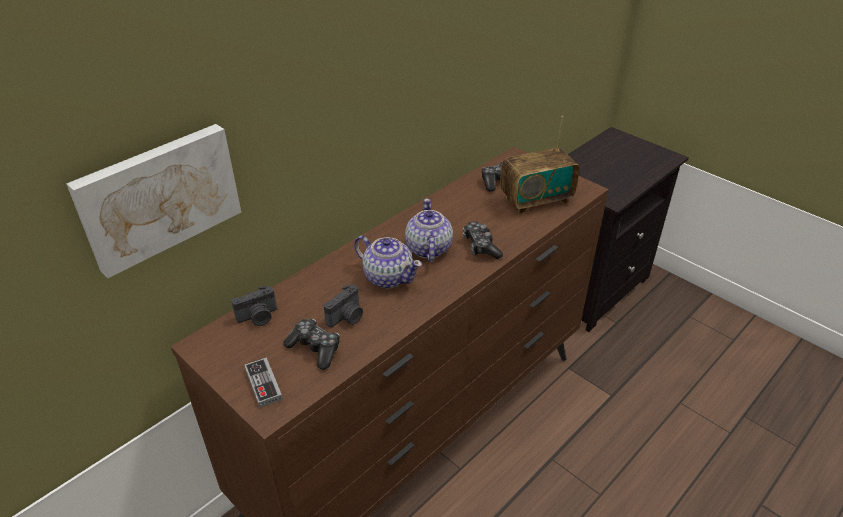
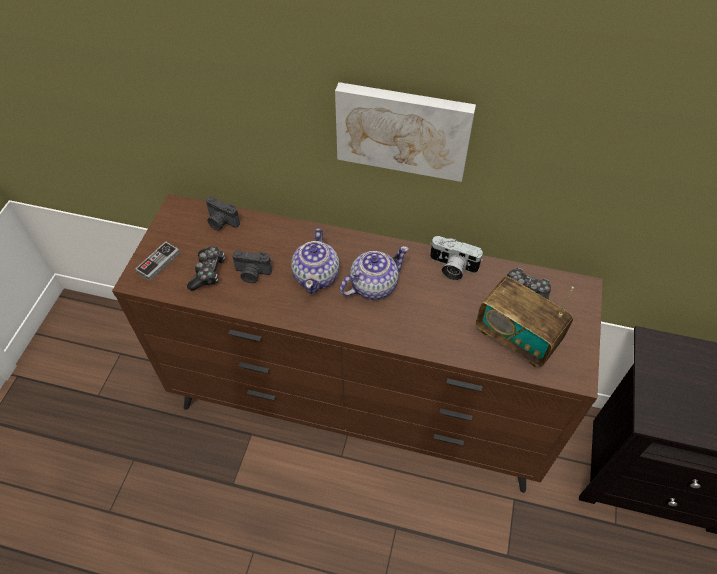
camera: 60 degrees right, 15 degrees up
(159, 196) = (169, 92): picture -> picture (403, 129)
(446, 203) = (452, 267): none -> camera
(481, 246) = (405, 323): game controller -> none

